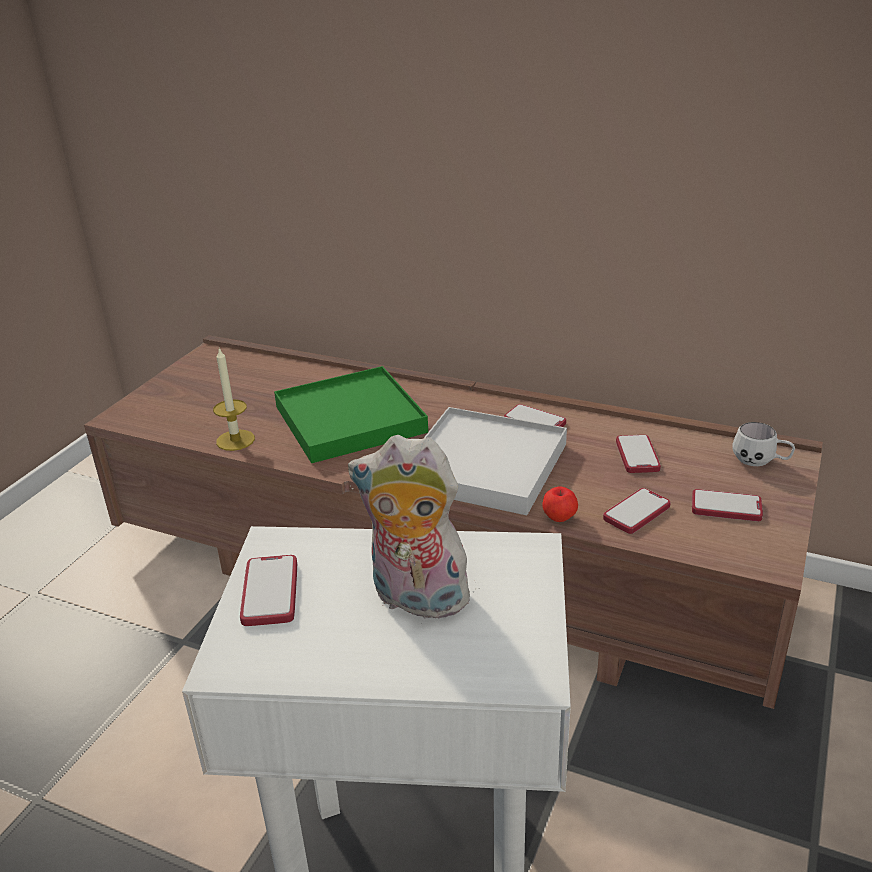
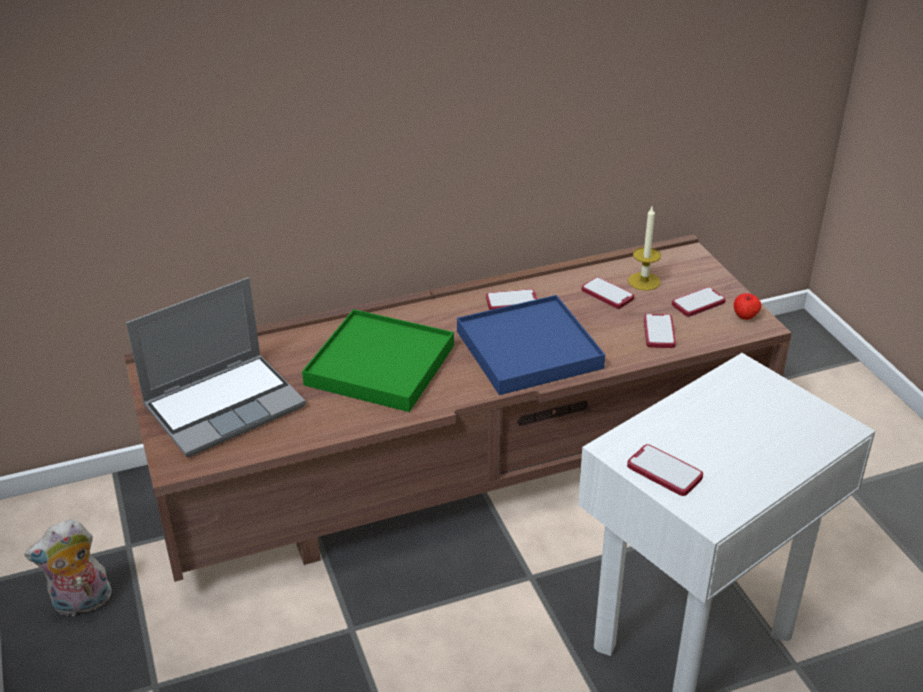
camera: 45 degrees left, 5 degrees up
(209, 395) = (225, 405): none -> laptop
(235, 440) = (318, 427): candle -> candle (644, 281)
(415, 599) = (738, 428): plush toy -> plush toy (82, 604)
(484, 465) = (528, 349): white tray -> blue tray
(559, 517) = (623, 359): apple -> apple (745, 316)
(760, 462) = (677, 264): white mug -> none

